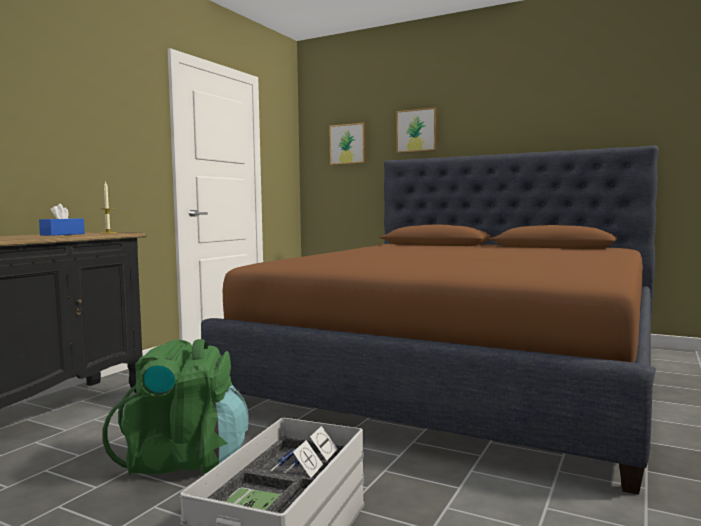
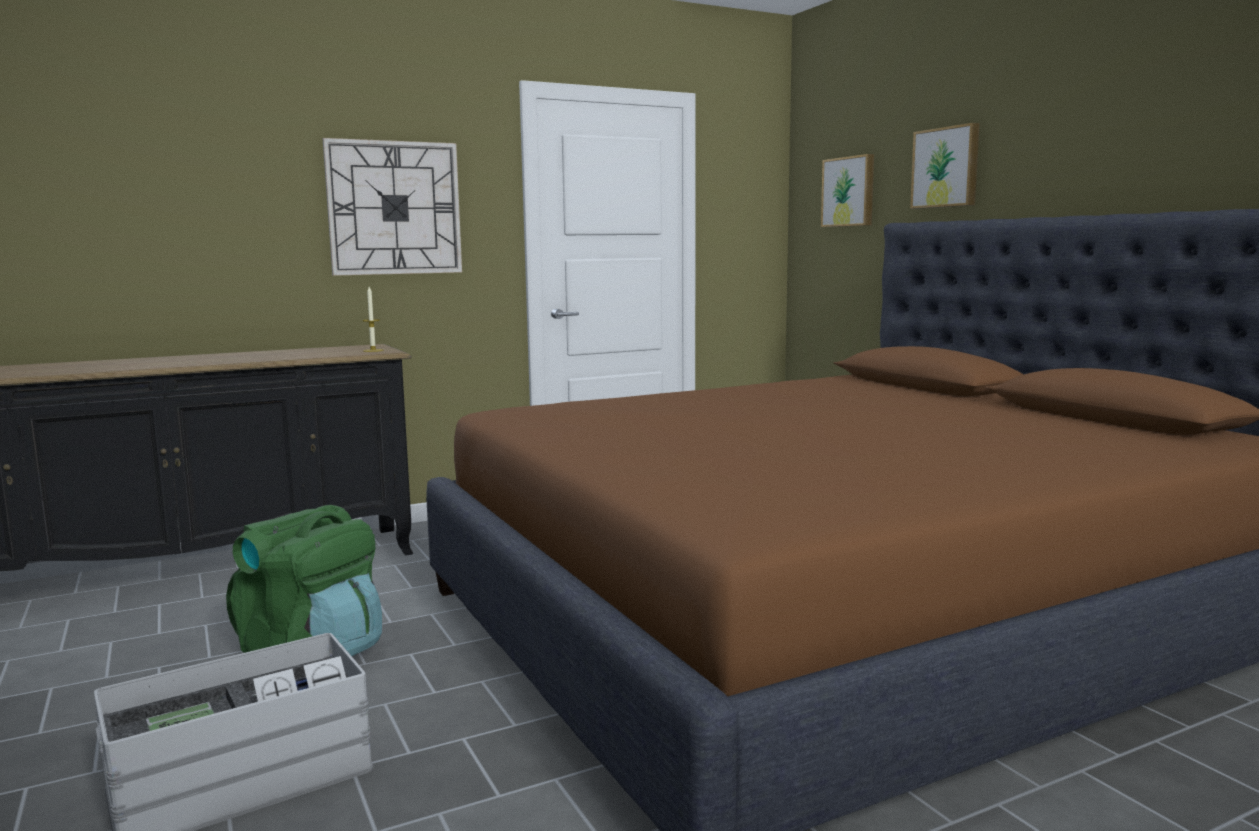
camera: 35 degrees right, 5 degrees up
(62, 234) = (316, 352): blue tissue box -> none
(92, 127) = (394, 208): none -> wall clock

